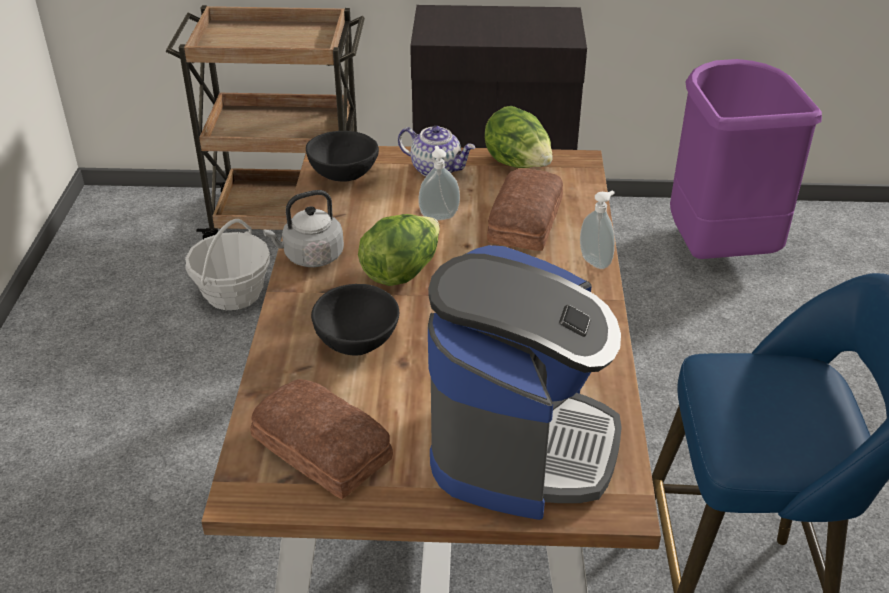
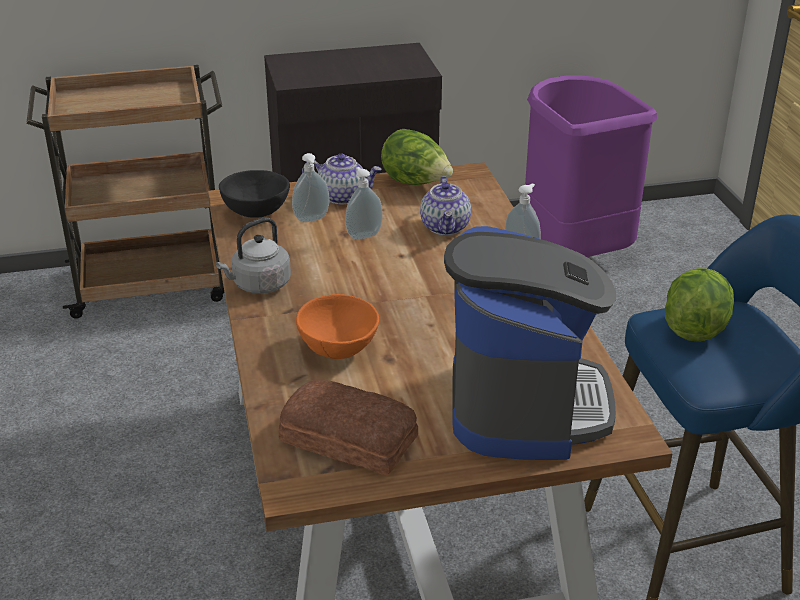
camera: 15 degrees left, 5 degrees down
(233, 293) = (122, 362): basket -> none
(358, 342) = (339, 348): black bowl -> orange bowl
(395, 191) = (312, 220): none -> soap dispenser
(401, 271) = (351, 285): lettuce -> lettuce (695, 327)
(527, 220) = (446, 227): bread -> teapot

